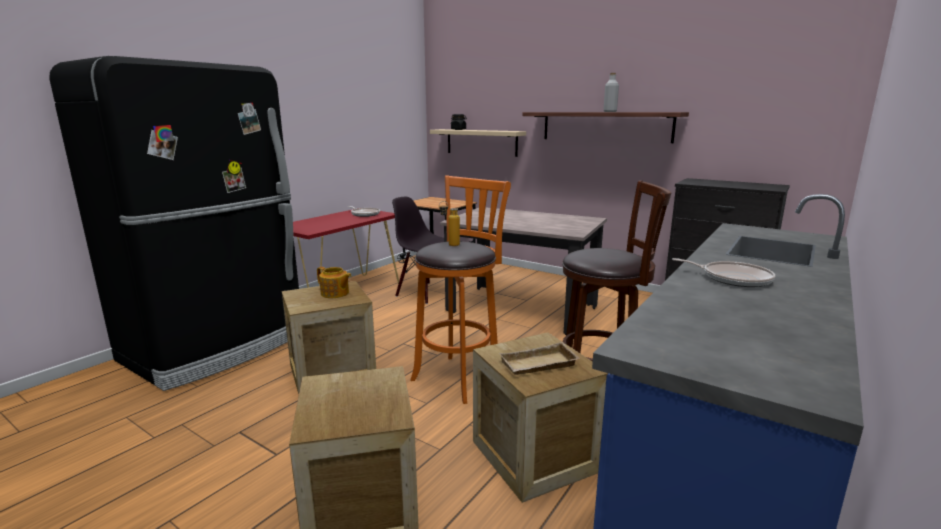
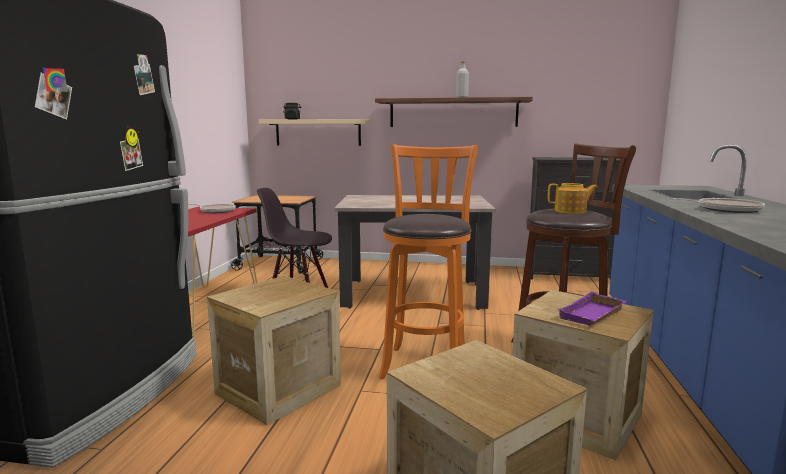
camera: 25 degrees left, 5 degrees down
(335, 293) = (282, 289): teapot -> teapot (571, 211)
(449, 245) = (419, 216): bottle -> none
(538, 365) = (593, 315): beige tray -> purple tray

